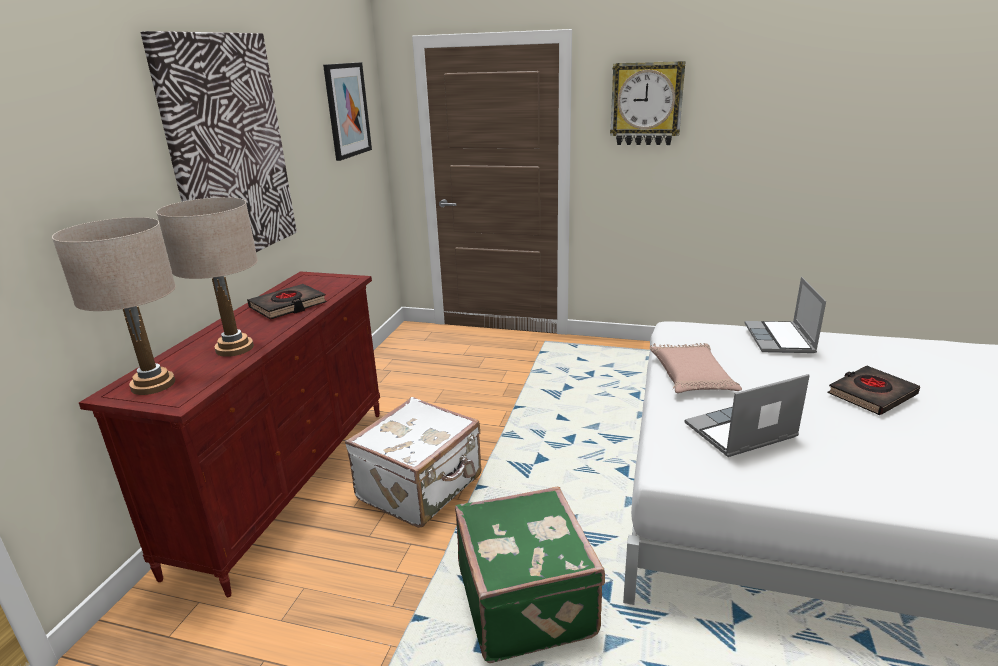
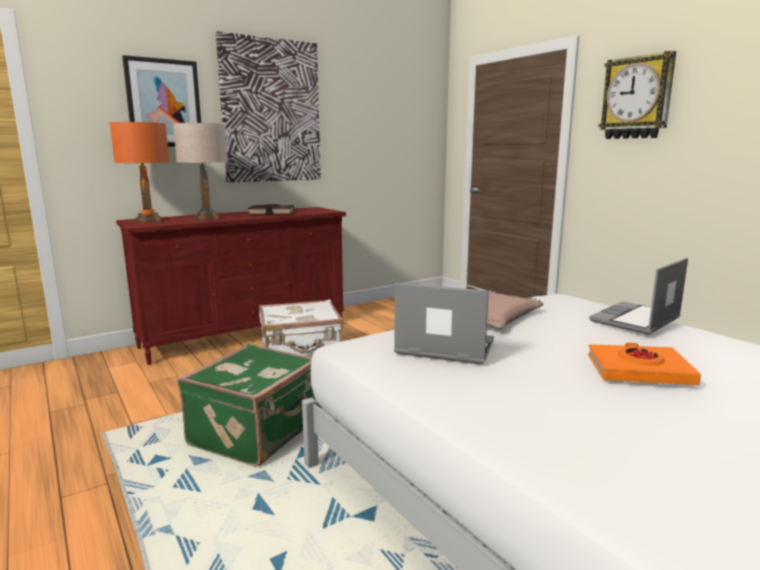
camera: 40 degrees right, 10 degrees down
(153, 385) = (148, 220): beige table lamp -> orange table lamp
(347, 110) = (401, 108): picture -> picture (164, 103)
(871, 395) = (638, 371): black book -> orange book

